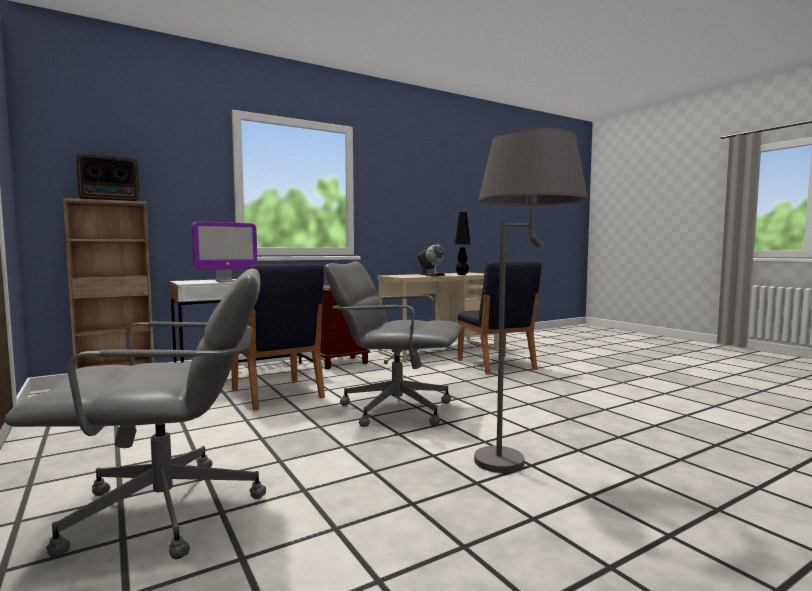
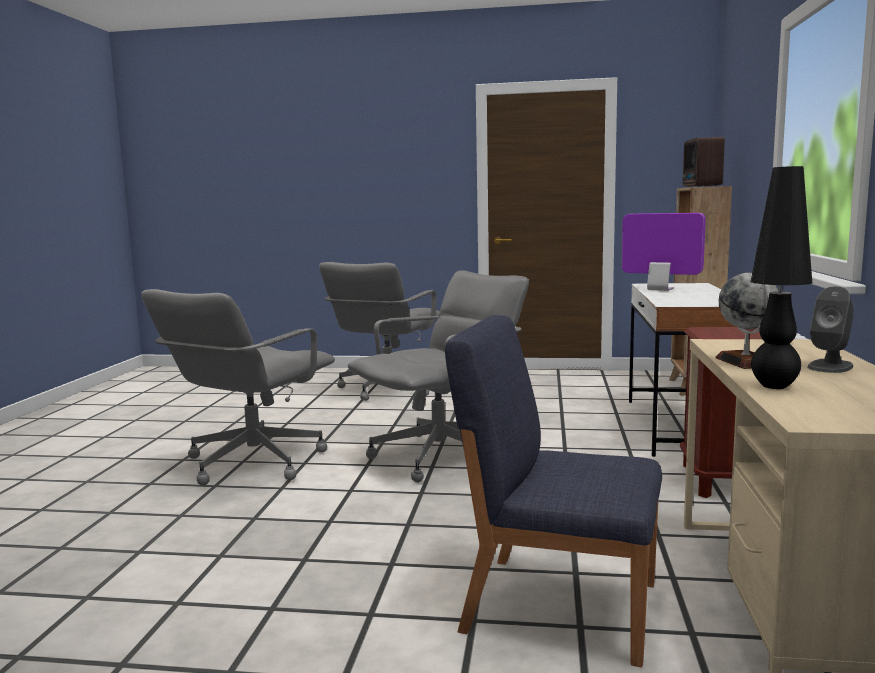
camera: 130 degrees right, 5 degrees up
(226, 281) = (660, 289): monitor -> monitor turned 120 degrees clockwise
(277, 394) = (577, 427): blue chair -> none
(525, 459) = (252, 462): grey floor lamp -> grey office chair

